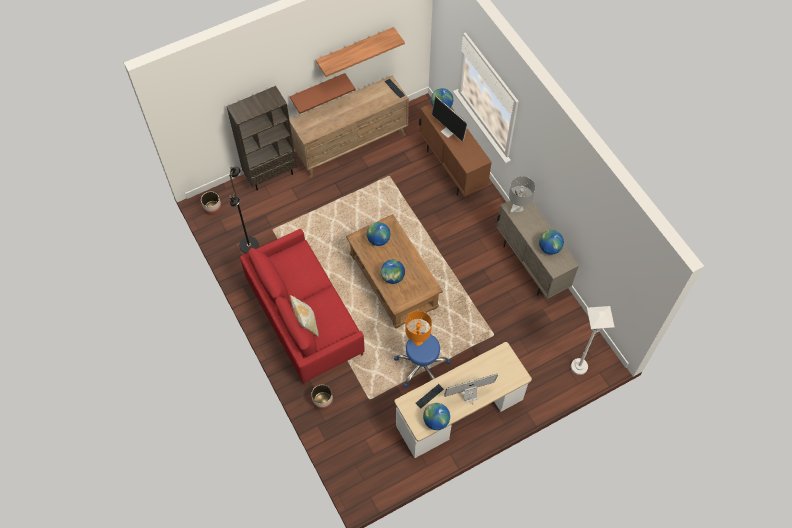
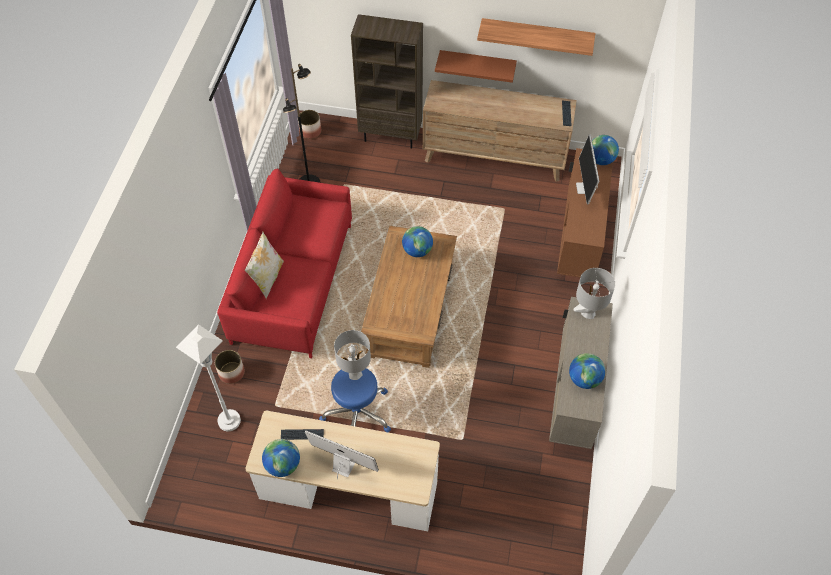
camera: 40 degrees right, 5 degrees down
(392, 277) = (395, 296): globe -> none
(417, 340) = (355, 373): orange table lamp -> grey table lamp
(579, 367) = (525, 547): white floor lamp -> white floor lamp (229, 421)

